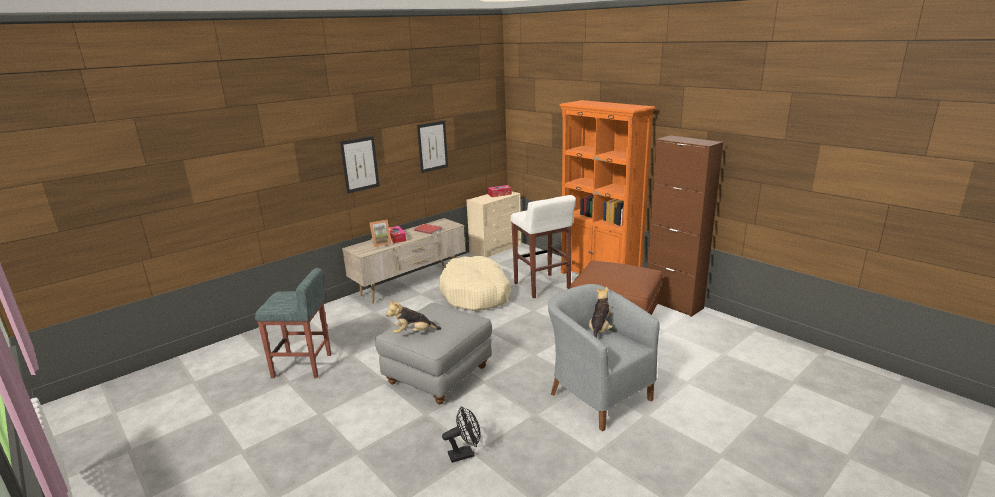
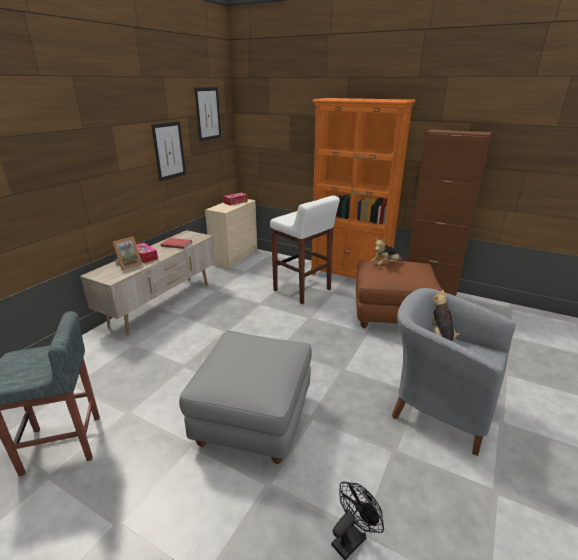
camera: 20 degrees left, 5 degrees up
(360, 164) = (90, 171): picture -> picture (208, 114)
(413, 333) = (235, 382): plush toy -> plush toy (385, 264)
(476, 294) = (241, 307): beige dog bed -> none

